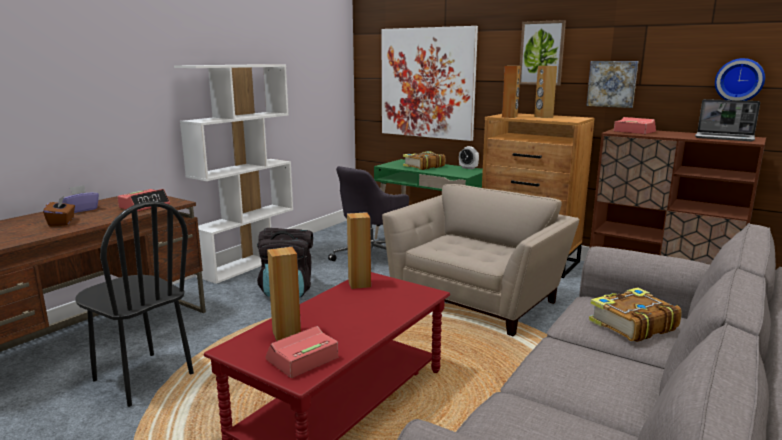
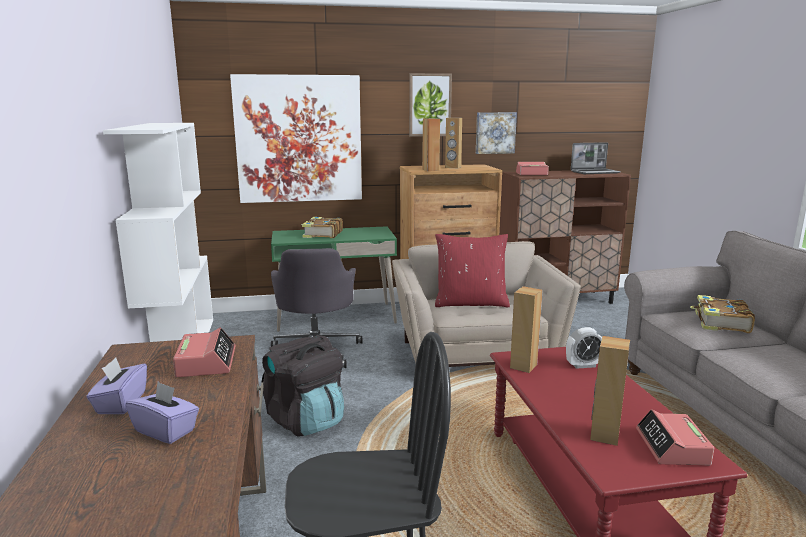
camera: 45 degrees left, 0 degrees up
(62, 222) = (166, 430): brown tissue box -> purple tissue box
(466, 244) = (471, 303): none -> red pillow
(468, 168) = (366, 228): alarm clock -> alarm clock (583, 365)
(739, 80) = (586, 126): wall clock -> none

